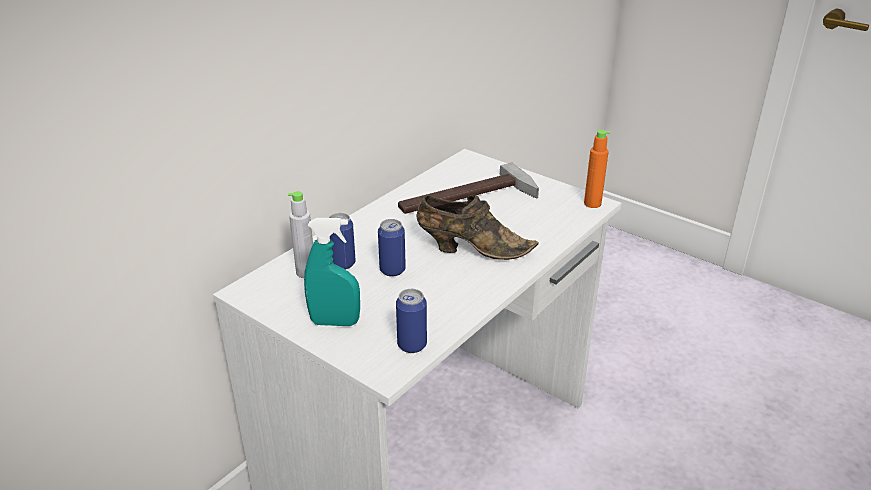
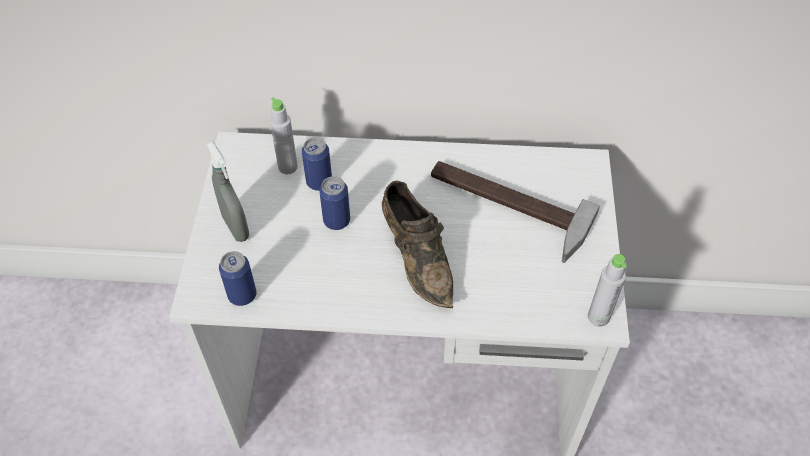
camera: 55 degrees right, 20 degrees up
(335, 322) = (236, 227): turquoise spray bottle -> grey spray bottle
(592, 204) = (598, 317): orange bottle -> grey bottle

